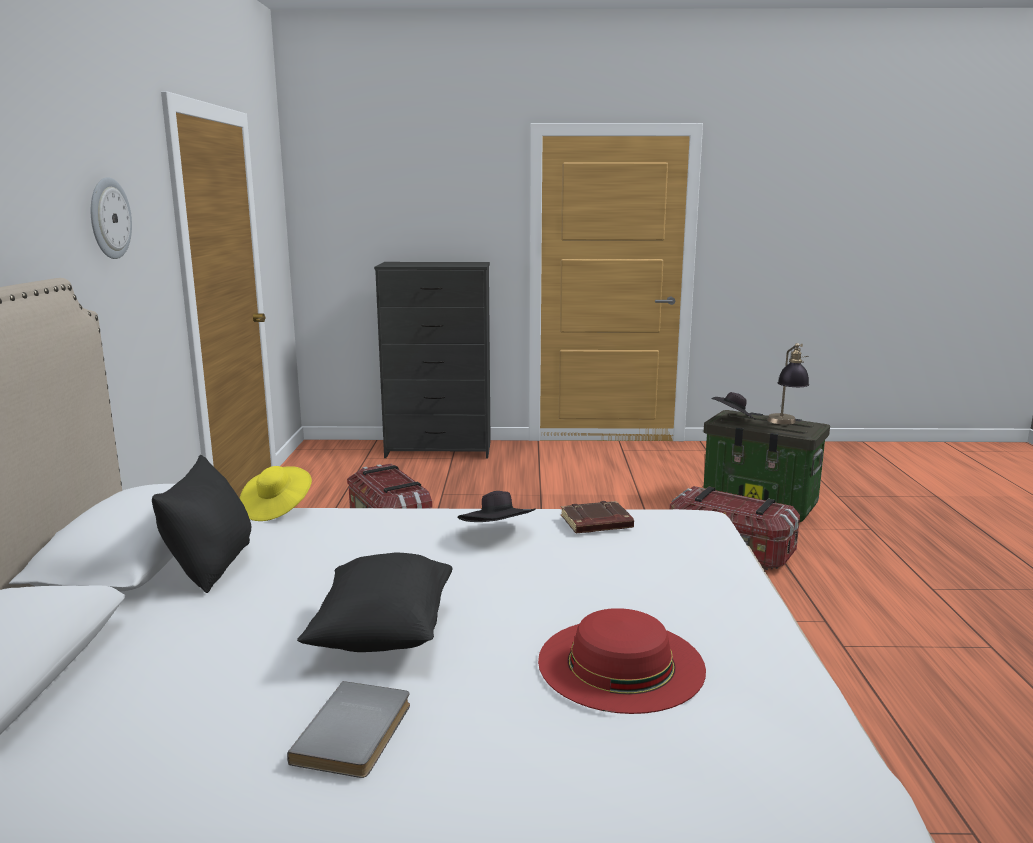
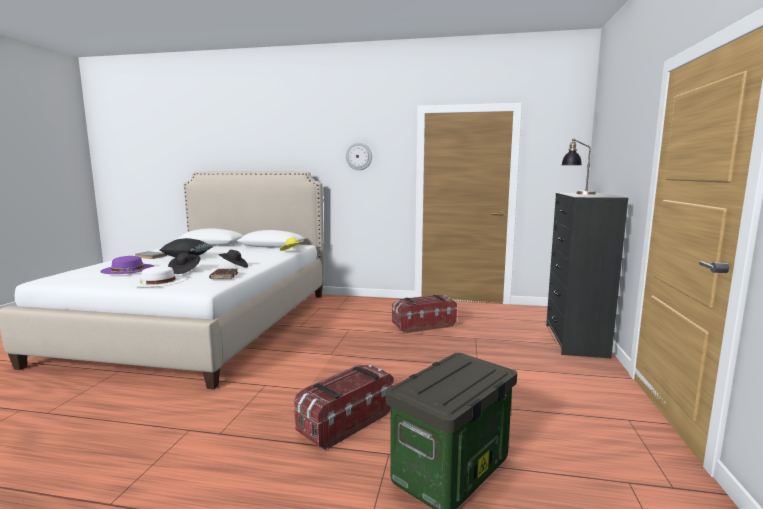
camera: 100 degrees right, 5 degrees down
(211, 567) = (253, 249): black pillow -> none
(621, 663) = (128, 269): red hat -> purple hat
(692, 575) = (158, 281): none -> white hat
(733, 418) = (465, 363): black hat -> black hat (184, 271)
(785, 424) = (442, 385): table lamp -> table lamp (577, 193)

